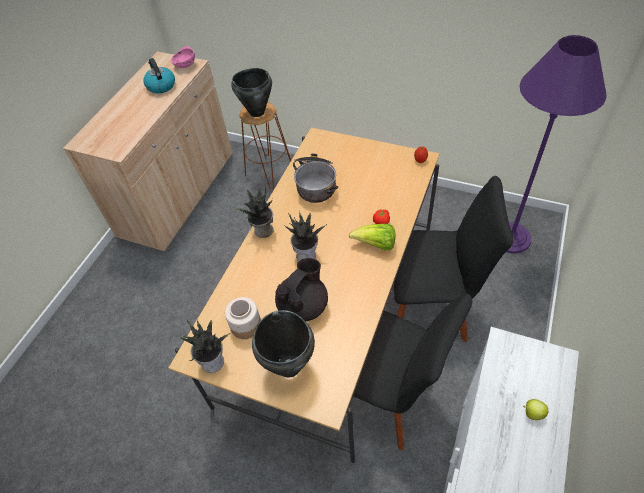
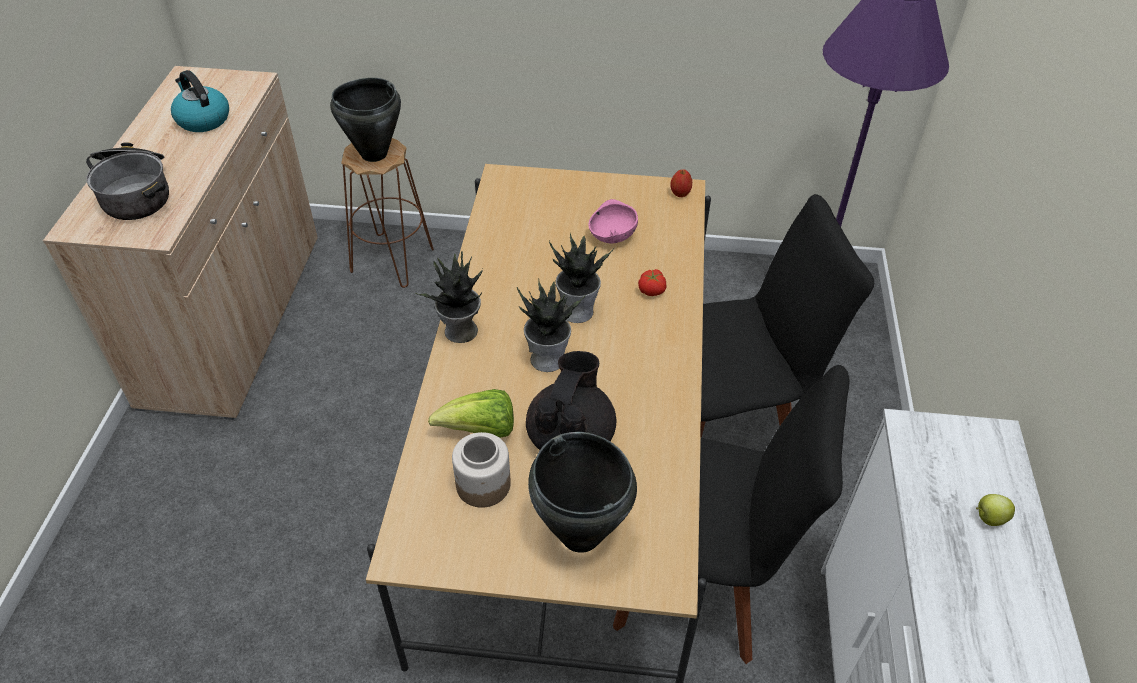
camera: 20 degrees left, 5 degrees down
(185, 65) = (237, 84): pink bowl -> pink bowl (611, 236)
(213, 361) = (445, 552): potted plant -> potted plant (577, 310)
(316, 183) = (525, 247): cooking pot -> cooking pot (137, 193)
(376, 245) = (656, 326): lettuce -> lettuce (480, 431)

